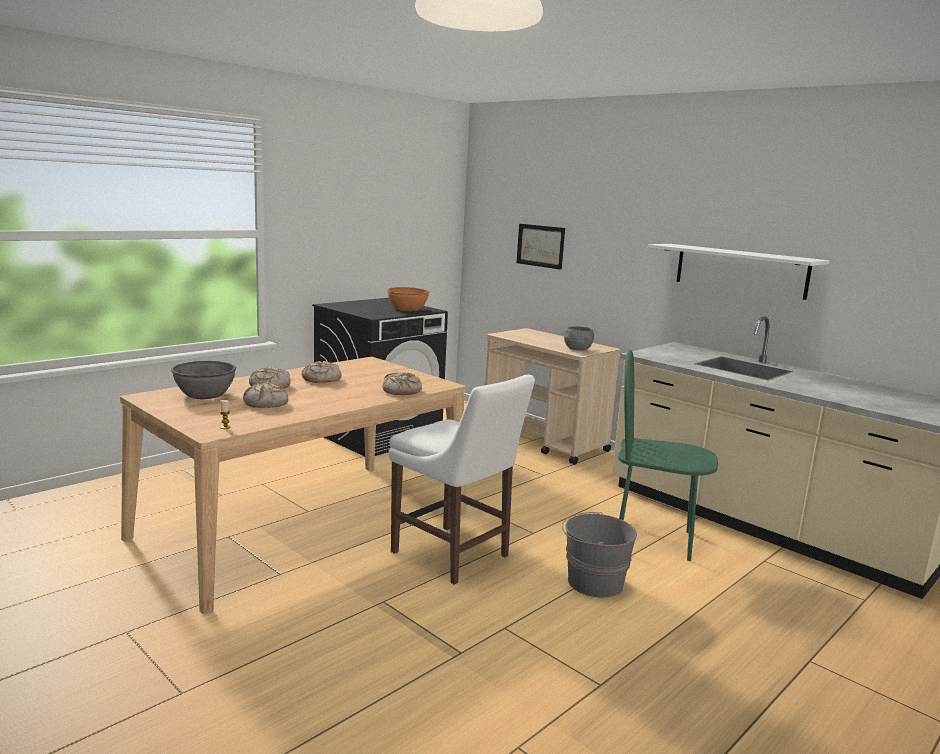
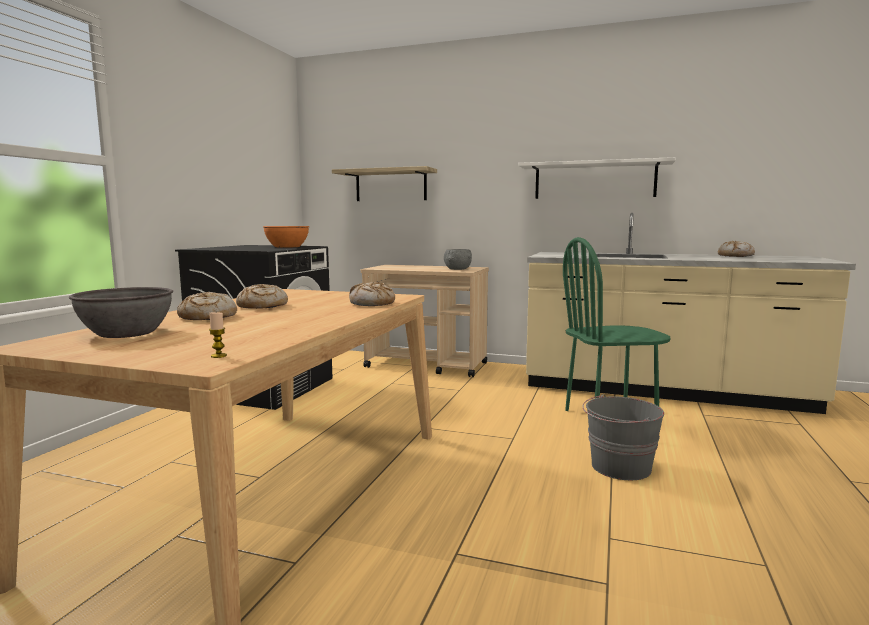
camera: 25 degrees left, 5 degrees down
(266, 403) = (233, 329): bread -> bread (735, 256)
(454, 556) = (470, 480): white chair -> none
(540, 246) = (391, 185): picture -> shelf

